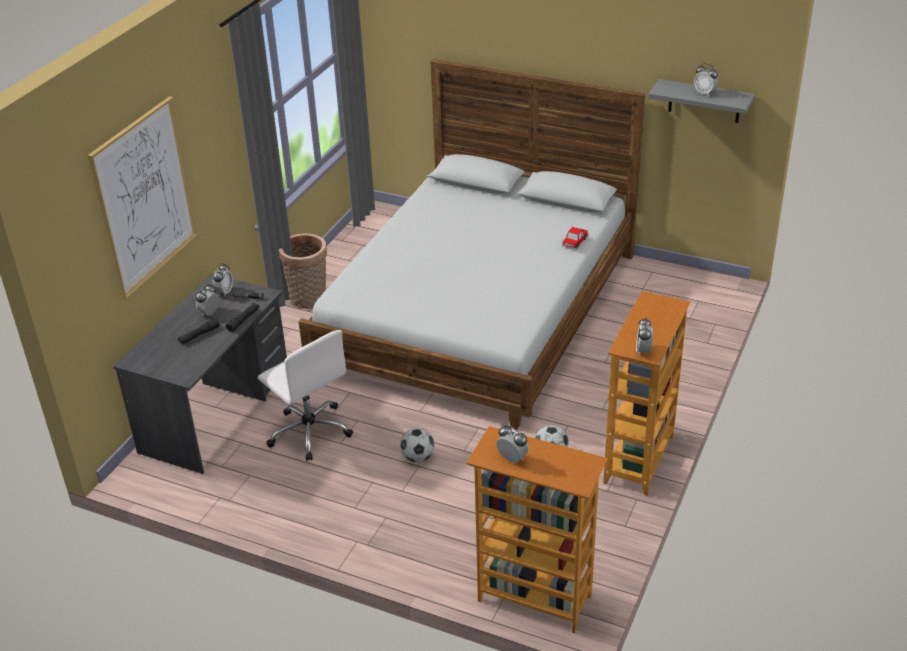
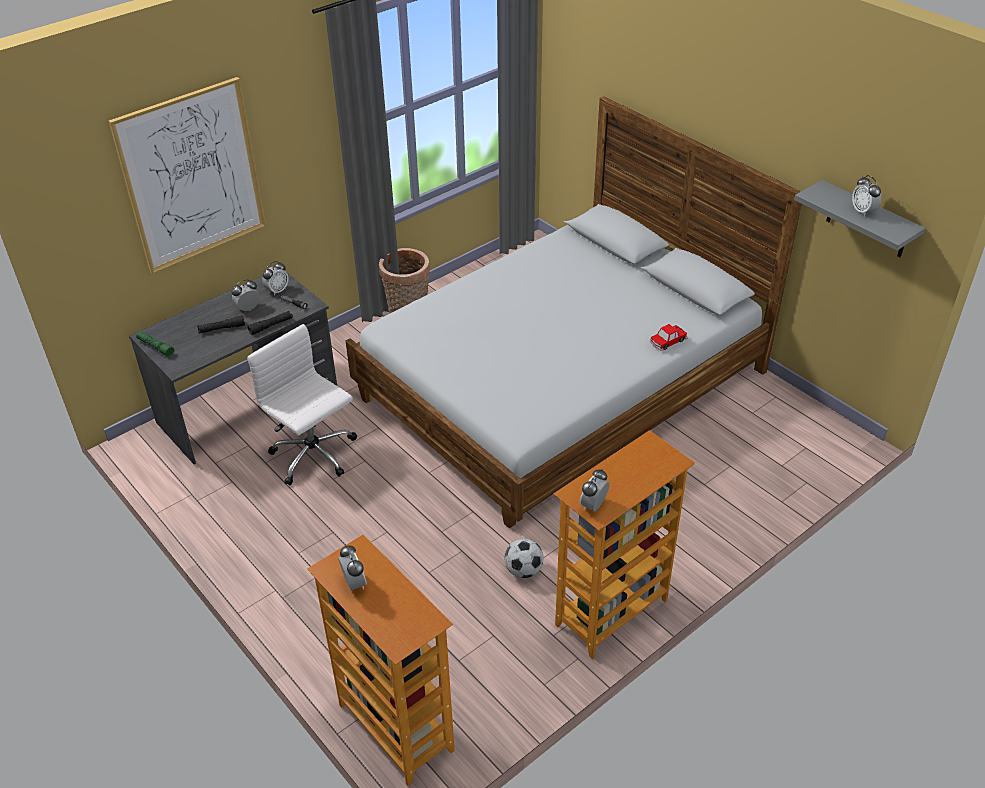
camera: 25 degrees right, 5 degrees up
(149, 367) = (156, 347): none -> green flashlight
(309, 431) = (314, 456): white office chair -> white office chair turned 150 degrees clockwise
(418, 457) = (392, 522): football -> none

